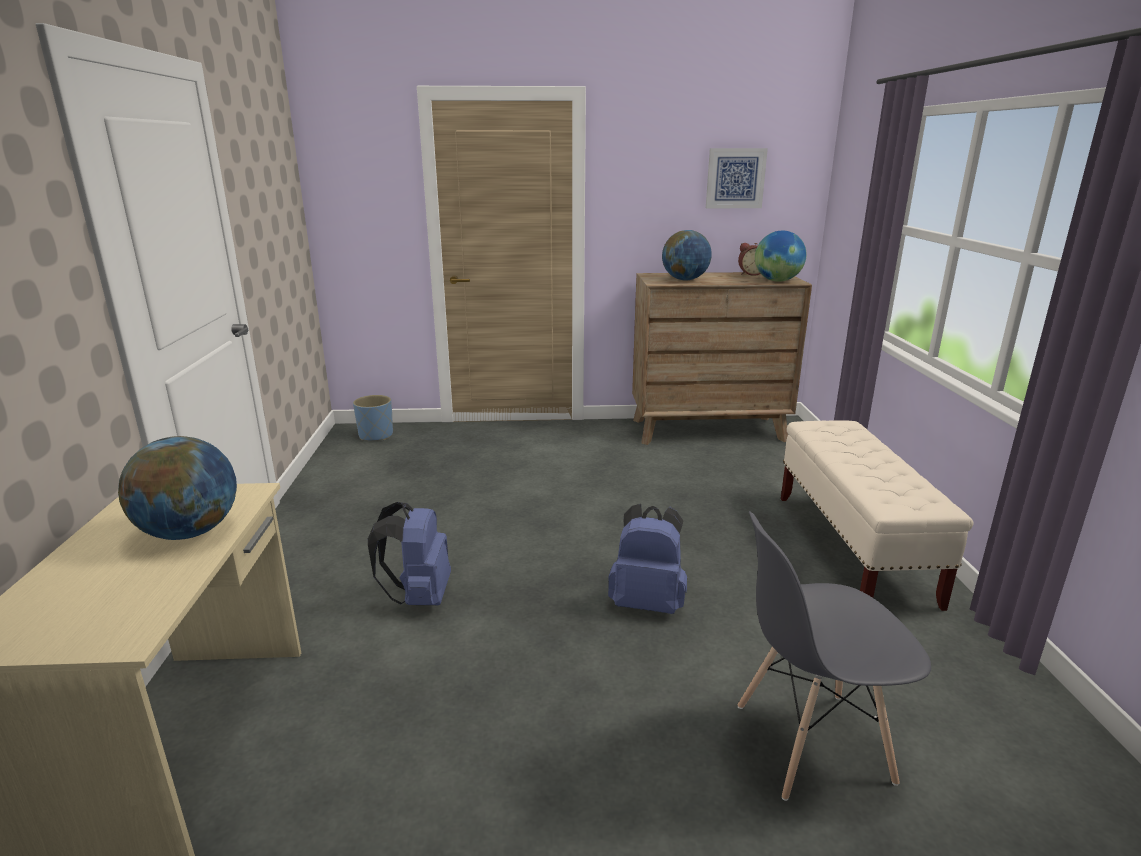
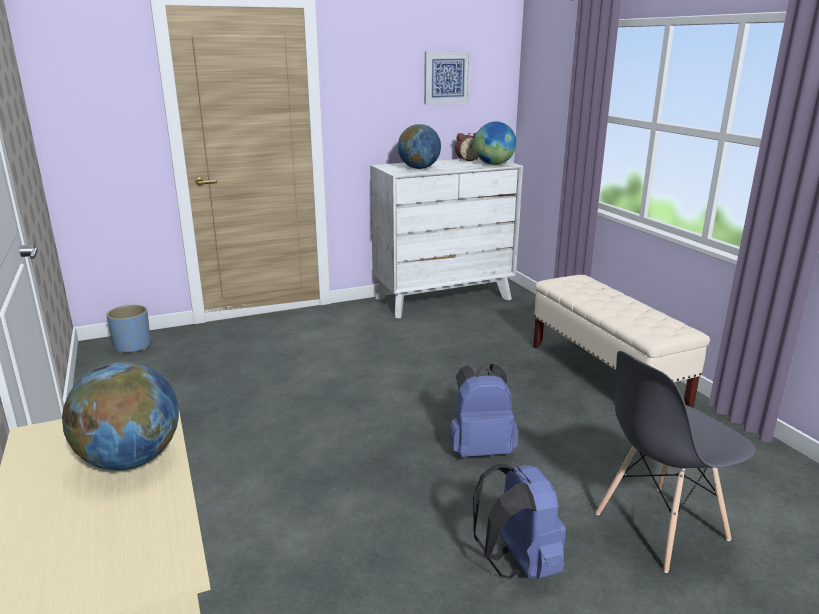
camera: 20 degrees left, 0 degrees up
(419, 597) = (278, 488): blue backpack -> blue backpack (518, 564)
(708, 430) = (443, 298): brown dresser -> white dresser

